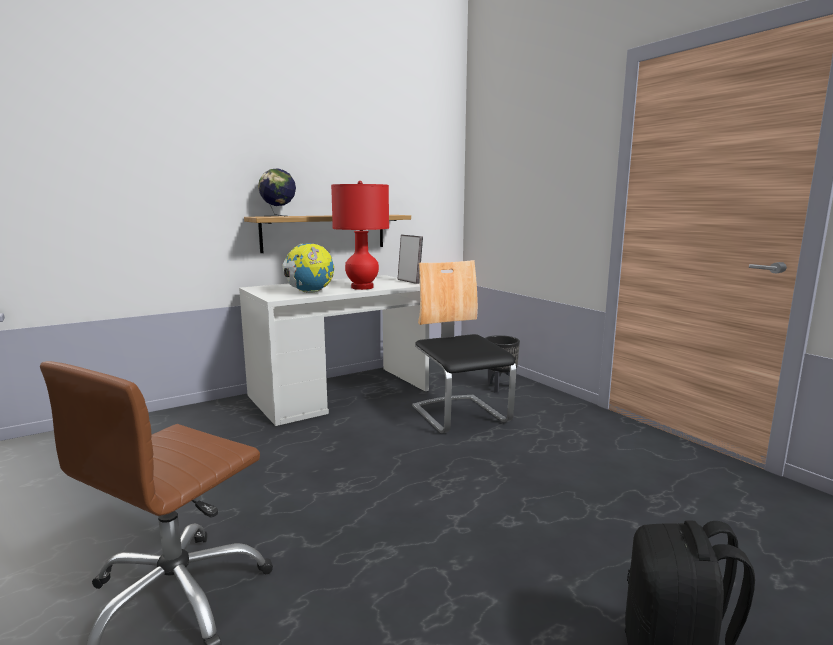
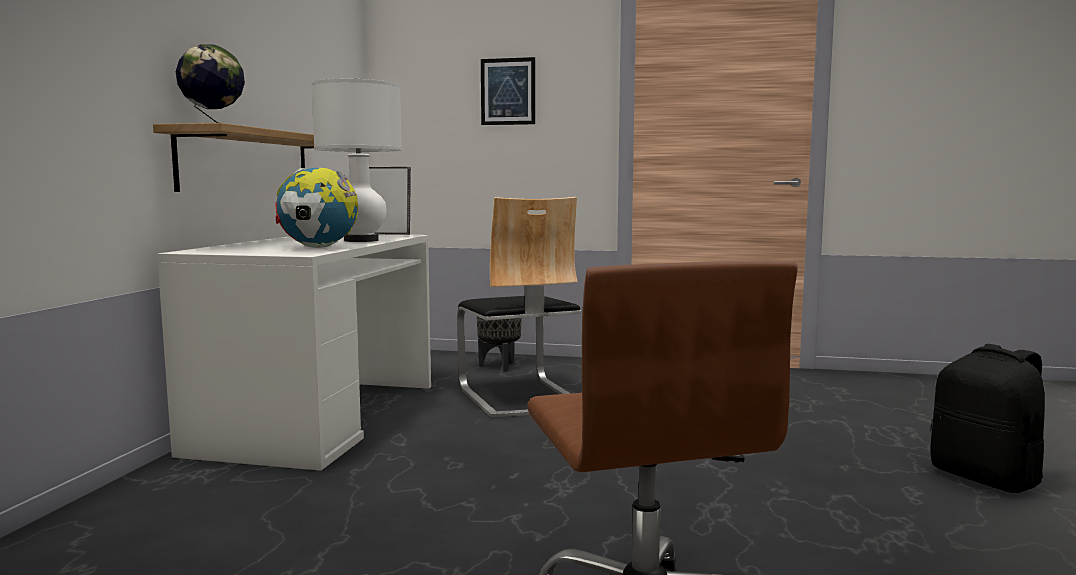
camera: 45 degrees left, 5 degrees down
(362, 287) = (361, 240): red table lamp -> white table lamp
(460, 414) = (518, 396): chair -> chair turned 135 degrees counterclockwise
(539, 171) = (508, 91): none -> picture

